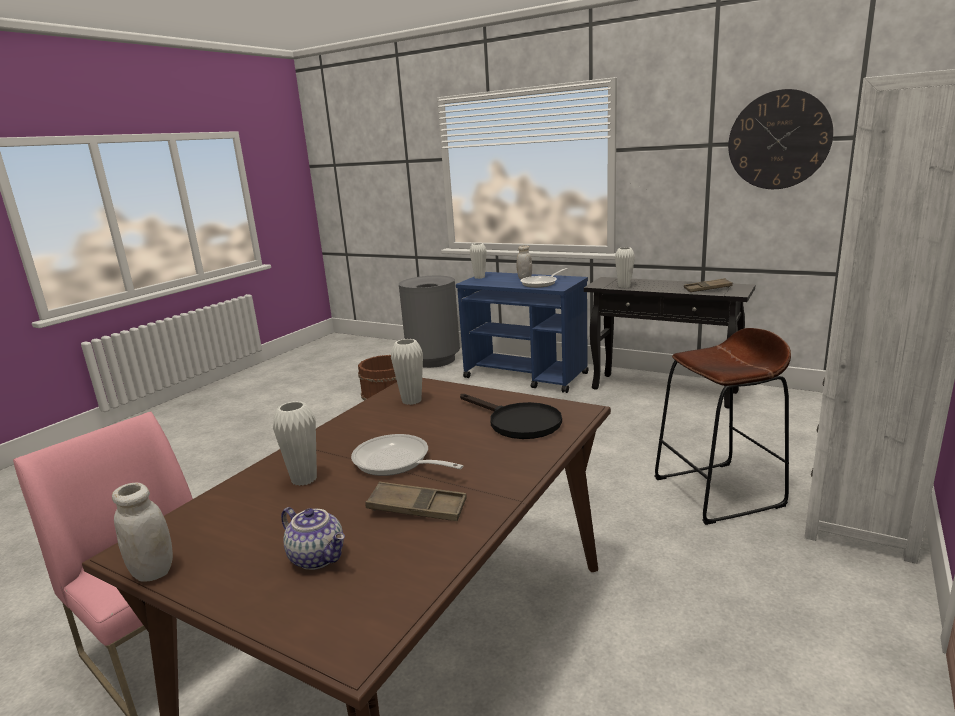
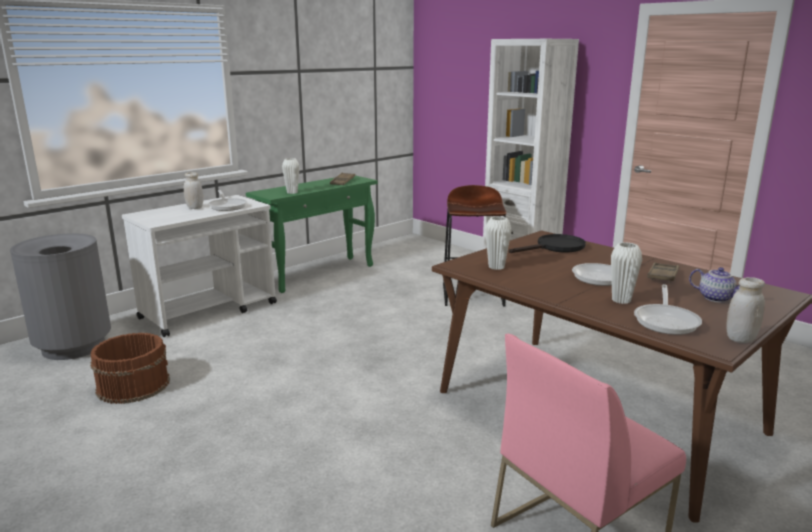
camera: 75 degrees left, 0 degrees up
(228, 513) = (666, 321): none -> frying pan
(318, 557) = (716, 298): teapot -> teapot turned 75 degrees clockwise
(479, 277) = (144, 218): white vase -> none
(526, 376) = (210, 310): blue cart -> white cart
(664, 390) = (319, 274): black console table -> green console table
(779, 140) = (340, 69): wall clock -> none

